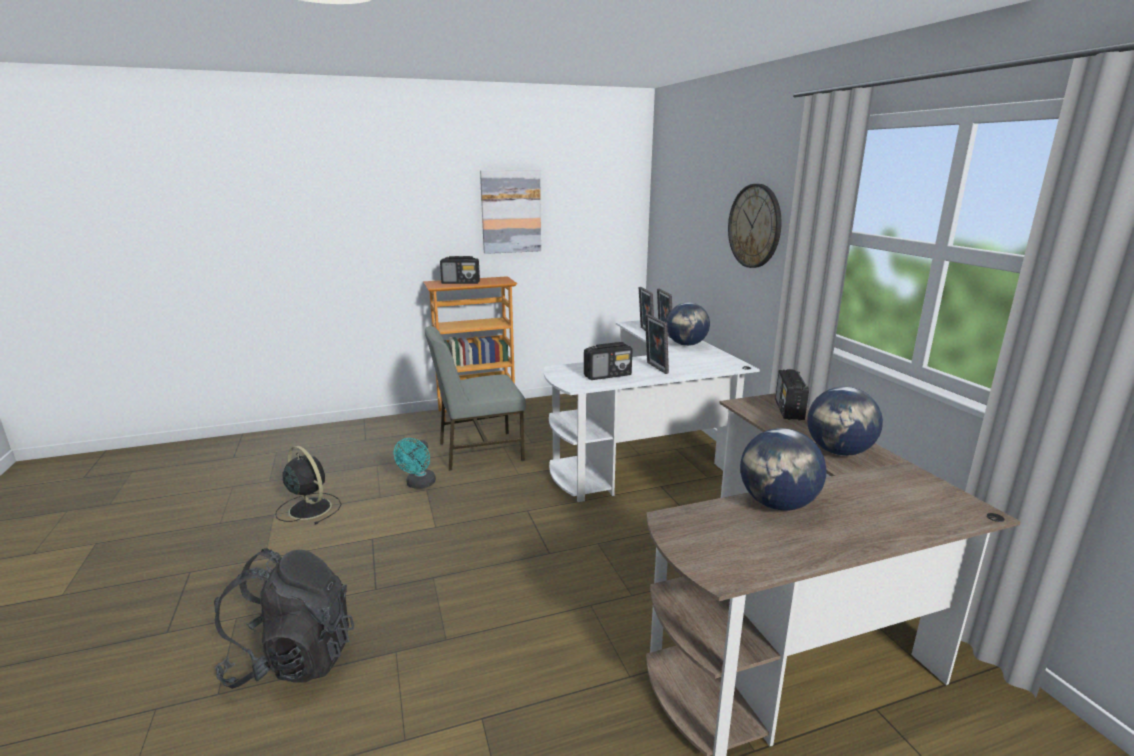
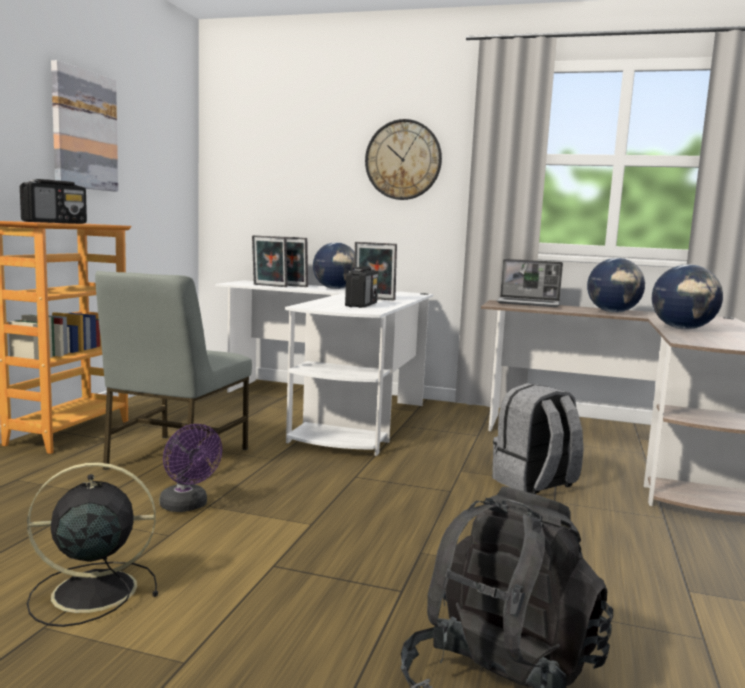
camera: 55 degrees left, 10 degrees down
(419, 485) = (187, 506): turquoise fan -> purple fan
(617, 584) = (534, 483): none -> grey backpack
(789, 410) = (529, 304): radio -> laptop

